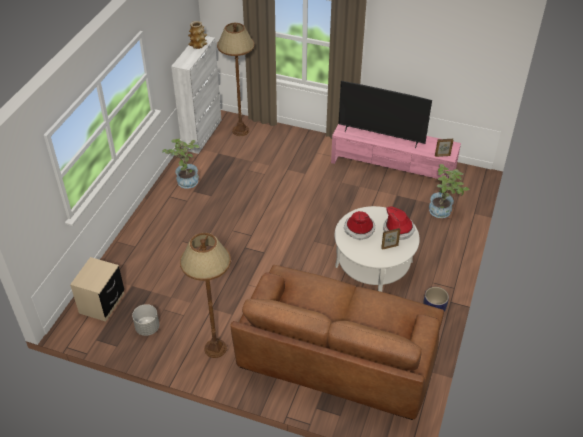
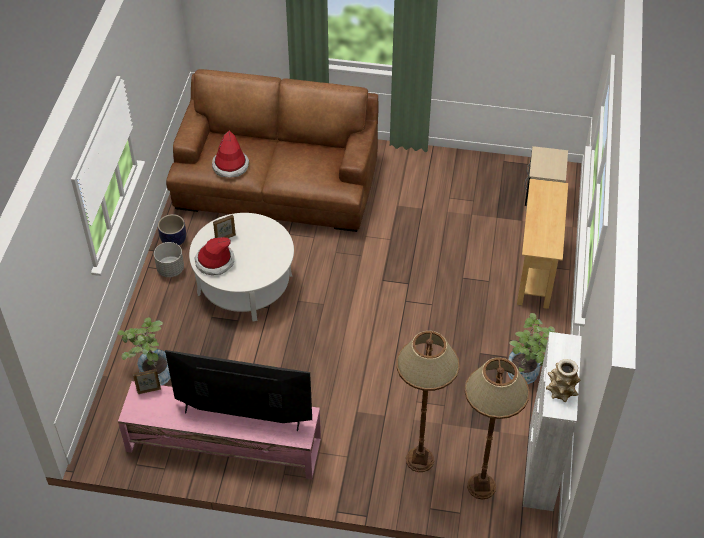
camera: 170 degrees right, 5 degrees up
(143, 243) = (535, 272): none -> beige console table
(147, 328) = (481, 180): grey planter -> grey planter (170, 269)
(215, 348) = (403, 171): brown floor lamp -> brown floor lamp (420, 460)
(359, 229) = (263, 255): hat -> hat (230, 166)

